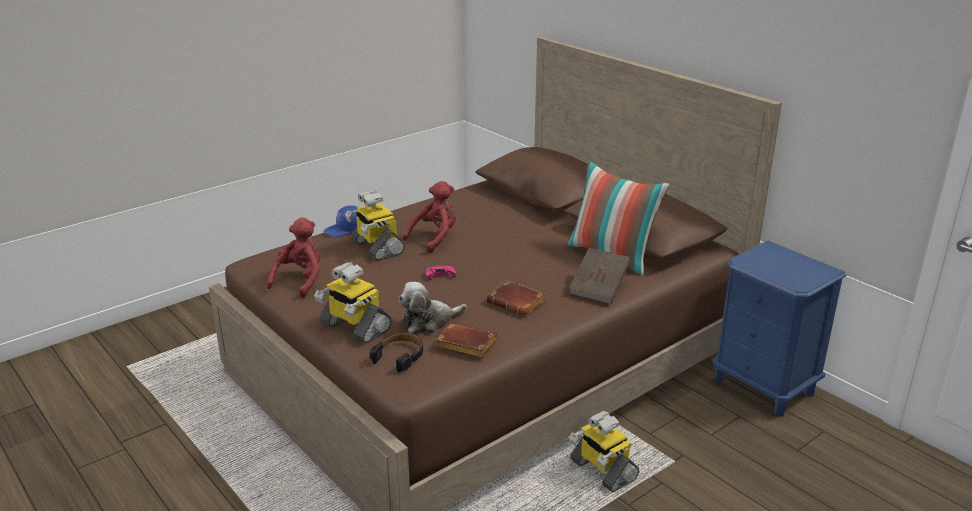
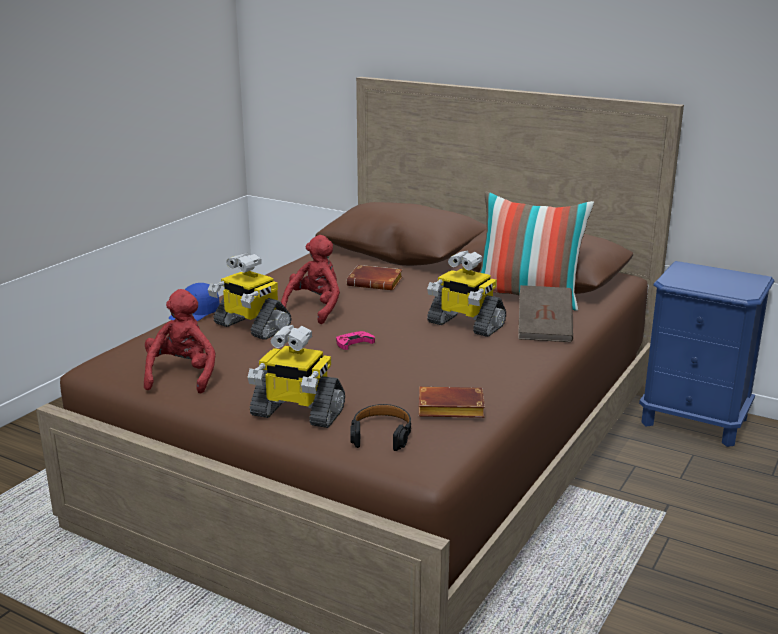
camera: 20 degrees left, 5 degrees down
(429, 322) = (385, 392): plush toy -> none
(518, 303) = (470, 357): brown book -> brown book (376, 283)
(602, 470) = (599, 539): toy robot -> toy robot (465, 324)

